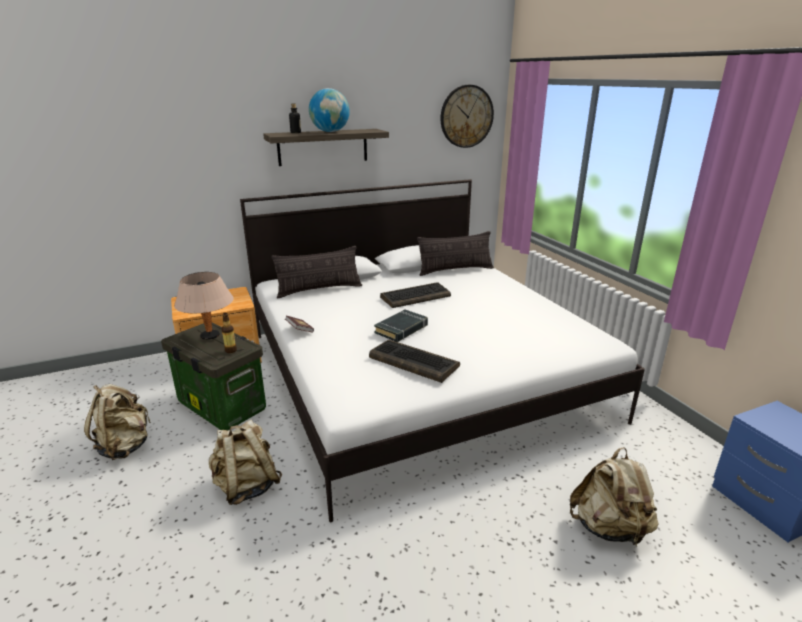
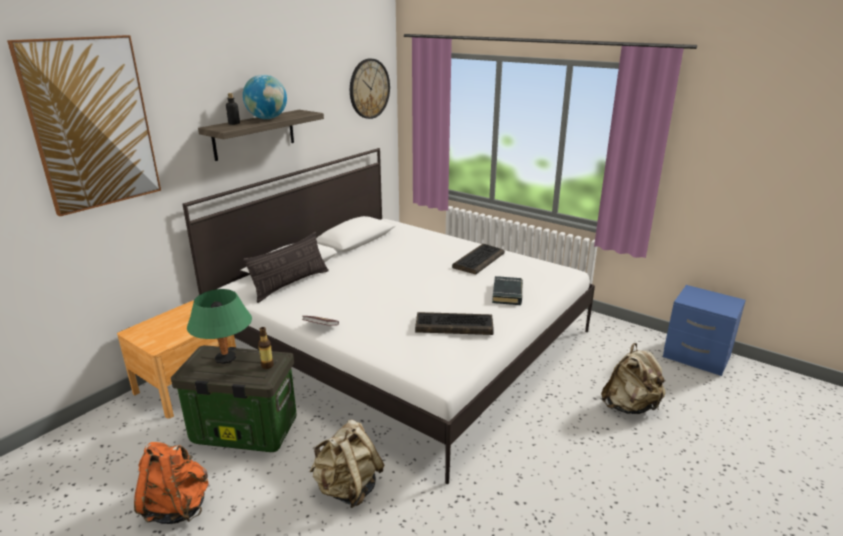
camera: 30 degrees left, 0 degrees up
(125, 446) = (177, 506): beige backpack -> orange backpack
(163, 118) = (92, 124): none -> picture
(210, 336) = (225, 358): beige table lamp -> green table lamp
(401, 329) = (412, 301): black book -> black book (507, 294)
(416, 296) = (389, 269): keyboard -> keyboard (478, 260)
(455, 270) = (395, 237): pillow -> none

